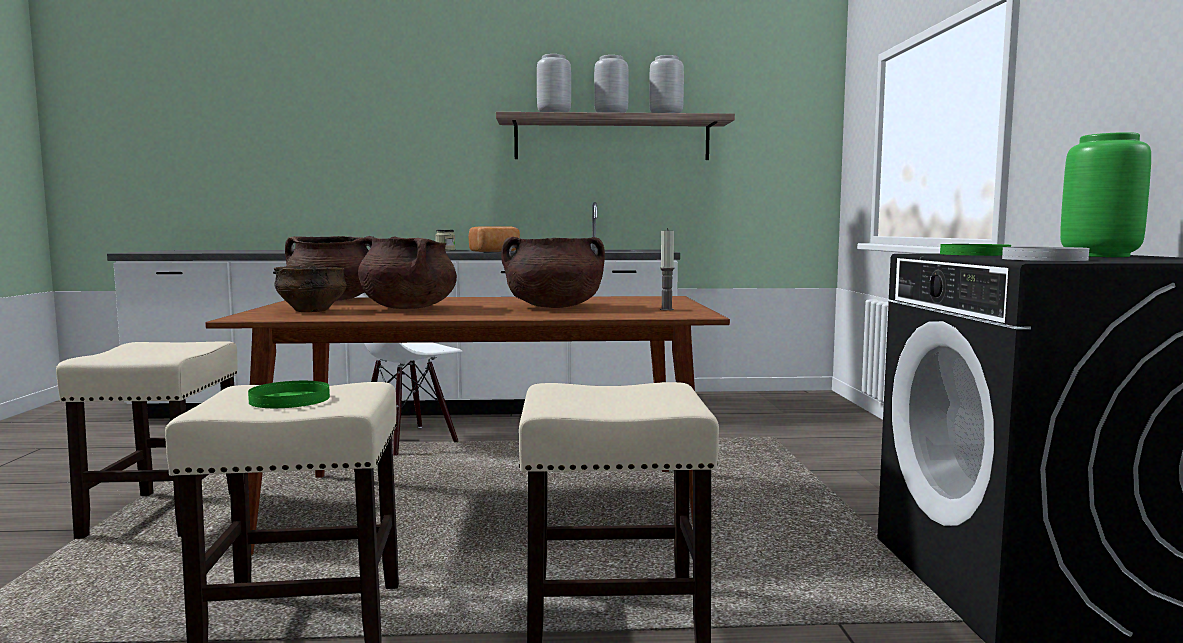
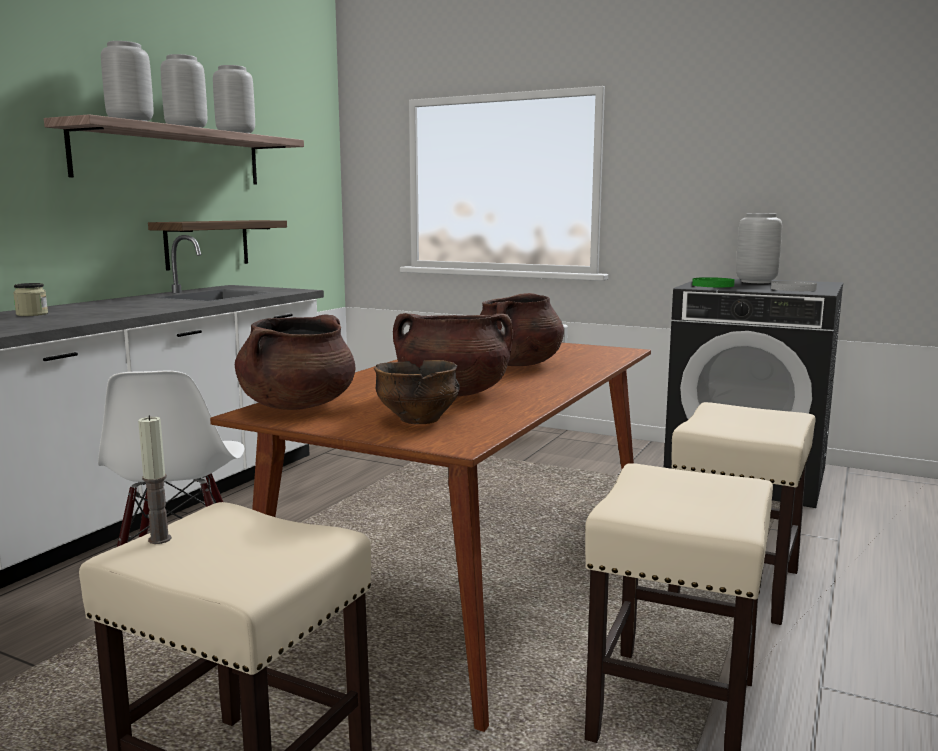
camera: 60 degrees left, 5 degrees up
(289, 399) = (693, 497): green plate -> none
(496, 251) = (140, 309): bread -> none
(643, 212) = (207, 244): none -> shelf
(666, 309) = (578, 350): candle -> candle (160, 539)
(1099, 256) = (755, 282): green vase -> grey vase

